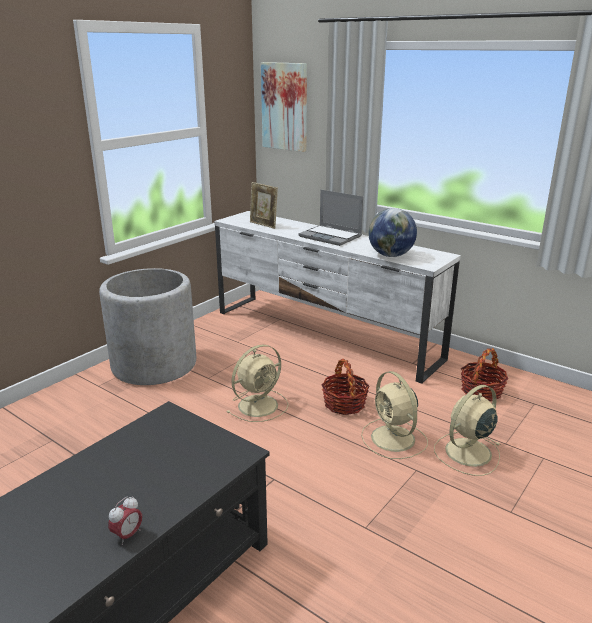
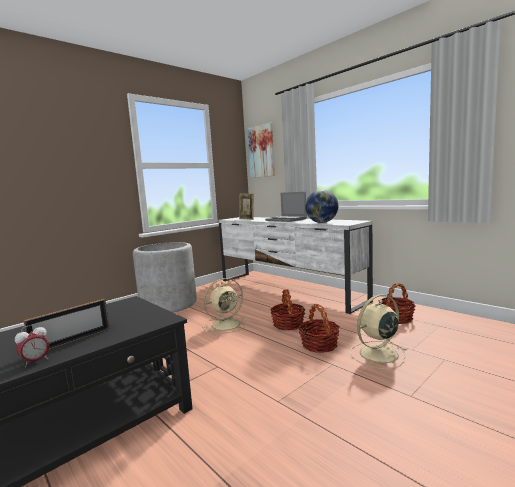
camera: 10 degrees right, 15 degrees down
(146, 497) = (72, 341): none -> picture frame
(394, 439) = (319, 345): beige fan -> basket

